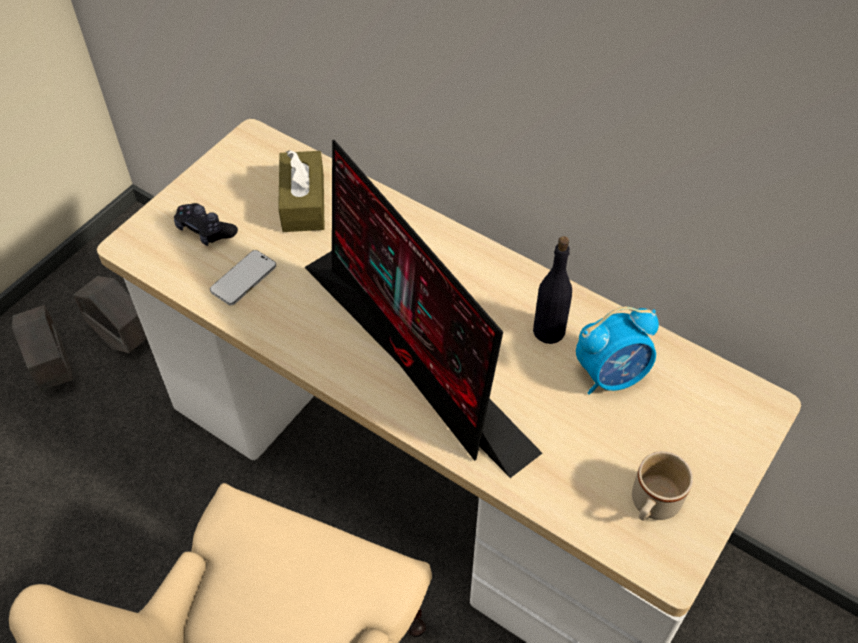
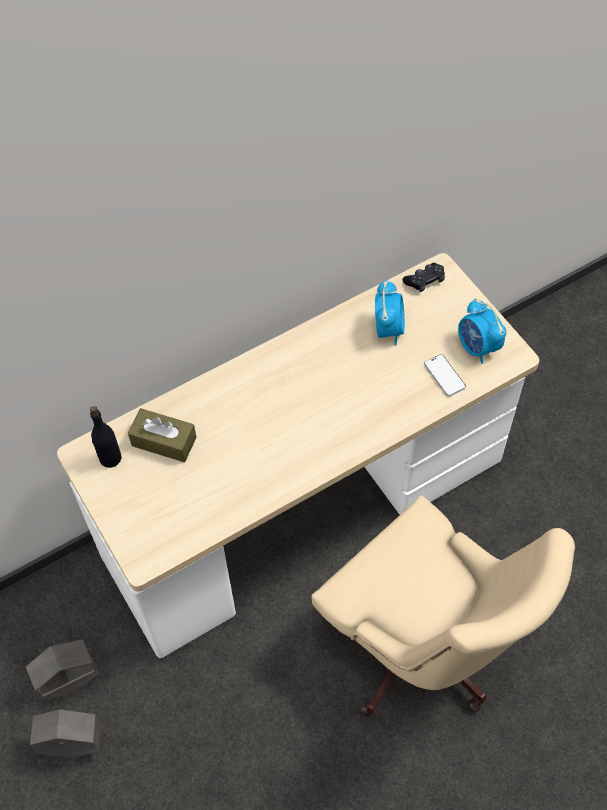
camera: 65 degrees left, 5 degrees up
(205, 230) = (156, 510): black game controller -> black game controller (425, 281)
(243, 279) = (214, 498): phone -> phone (444, 376)
(417, 358) = (329, 420): monitor -> none
(548, 330) = (342, 345): black bottle -> black bottle (110, 458)
(652, 505) = (477, 347): beige mug -> alarm clock

